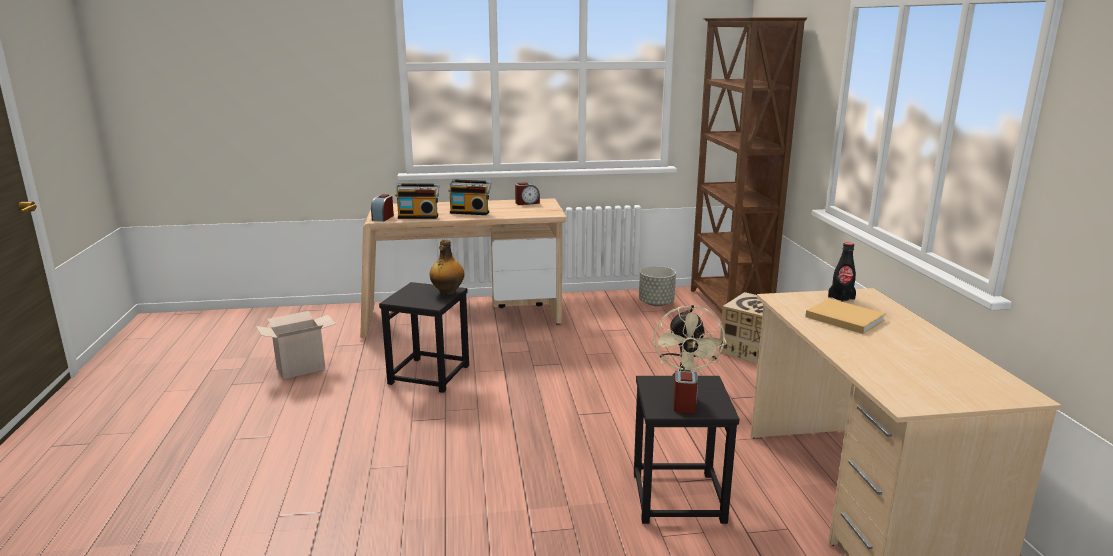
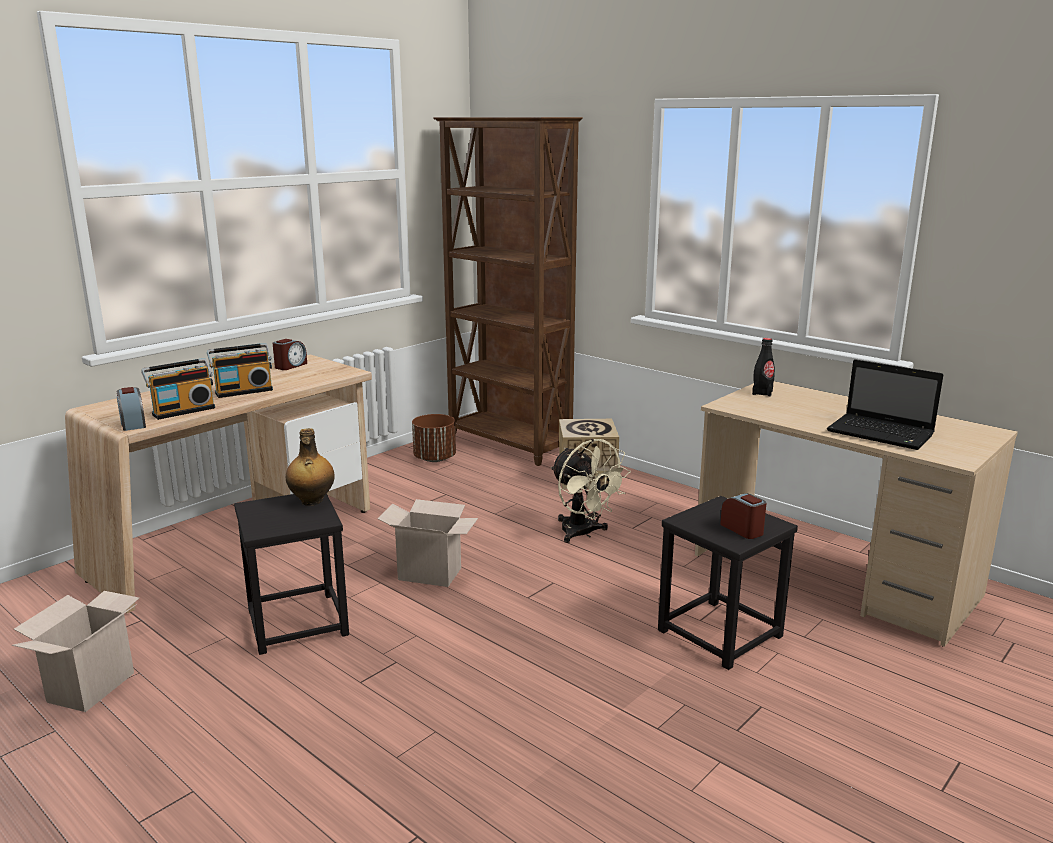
camera: 40 degrees left, 0 degrees up
(541, 376) = (432, 573): none -> cardboard box
(656, 303) = (435, 458): grey planter -> brown planter
(842, 318) = (796, 409): beige book -> none
(880, 359) = (882, 433): none -> laptop

